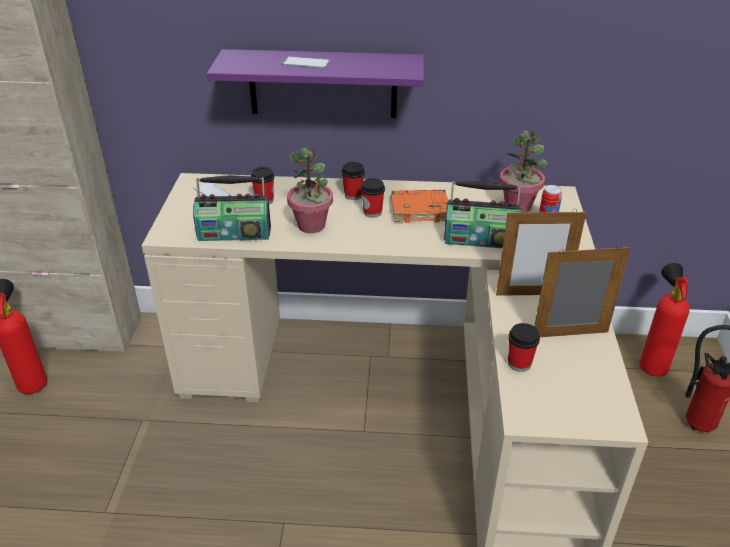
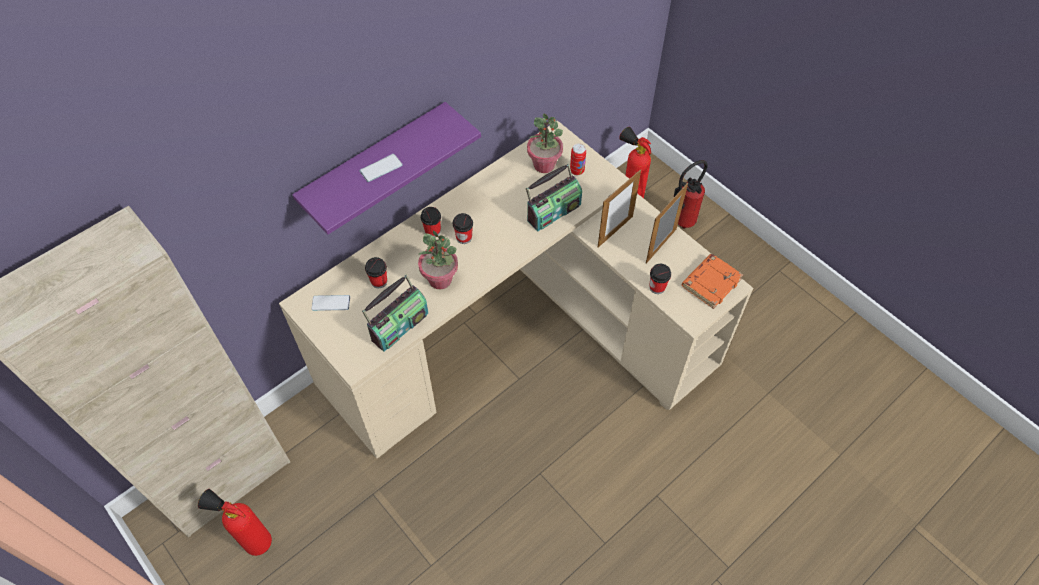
camera: 45 degrees left, 20 degrees up
(420, 209) = (490, 212): orange book -> orange book (710, 282)

